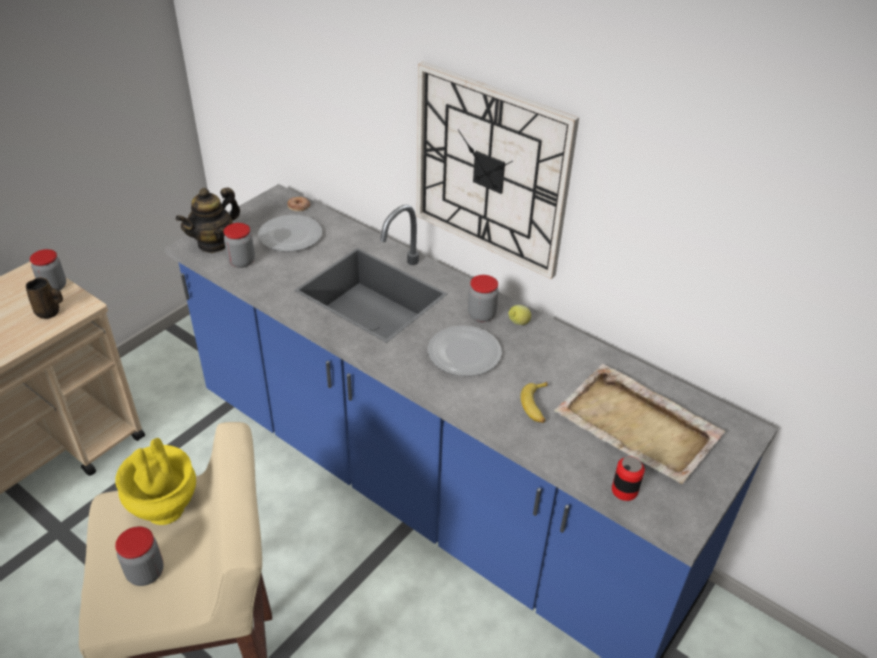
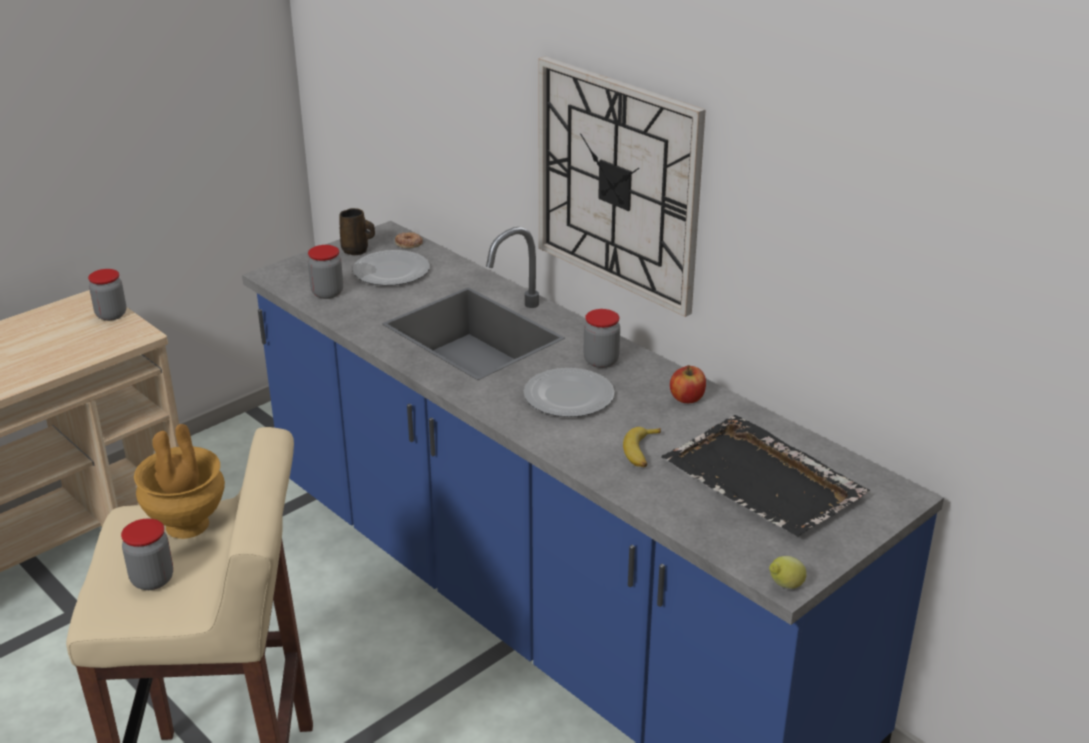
camera: 10 degrees right, 10 degrees down
(49, 312) = (101, 339): brown mug -> brown mug (356, 251)
(164, 510) = (186, 526): yellow vase -> brown vase
(214, 243) = (300, 274): teapot -> none
(517, 324) = (643, 372): lemon -> lemon (784, 586)
(558, 347) = (687, 398): none -> apple
(624, 491) = (726, 540): can -> none
(638, 426) = (764, 481): beige tray -> black tray

